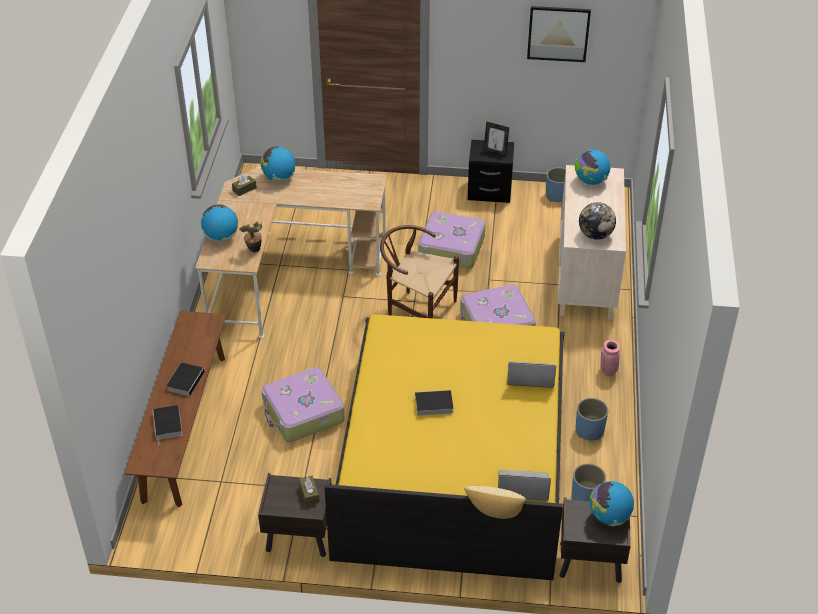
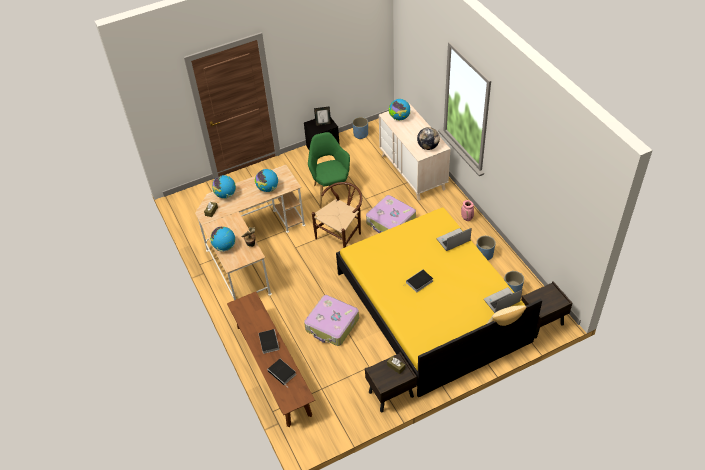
camera: 30 degrees left, 5 degrees up
(416, 310) = (342, 235): brown chair -> brown chair turned 135 degrees clockwise
(452, 248) = (331, 191): suitcase -> green armchair
(558, 33) = (342, 40): picture -> none
(609, 516) = (549, 293): globe -> globe (268, 188)

